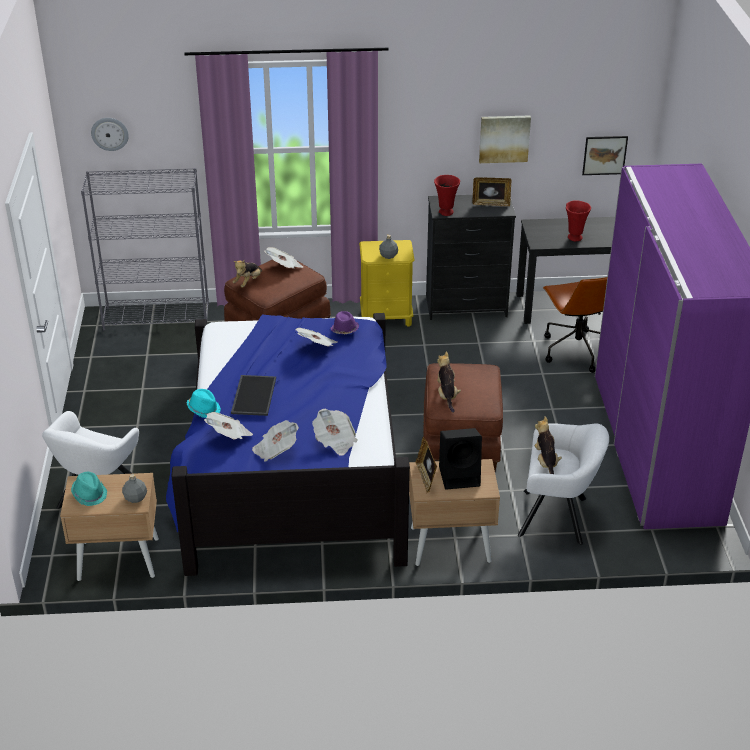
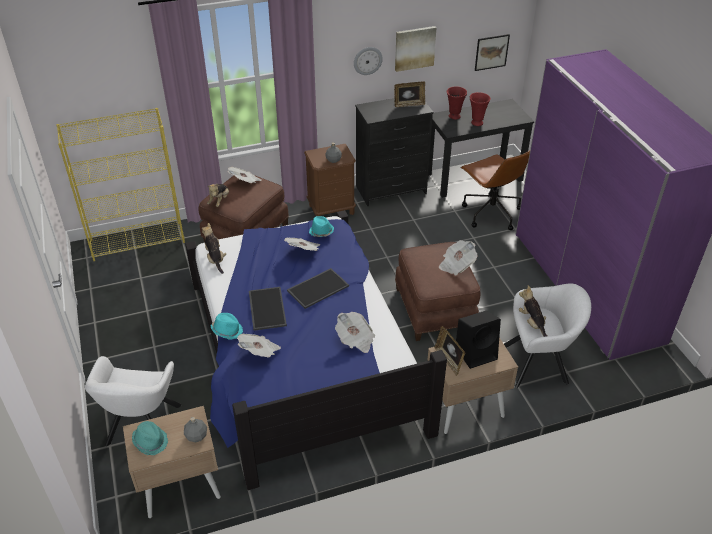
camera: 15 degrees left, 5 degrees up
(110, 133) = (74, 87): wall clock -> wall clock (367, 60)
(157, 317) = (138, 241): grey bookcase -> yellow bookcase
(275, 450) = (307, 359): newspaper -> newspaper (456, 265)
(317, 384) = (318, 287): none -> tray
(344, 330) = (321, 232): purple hat -> turquoise hat
(386, 317) = (332, 209): yellow nightstand -> brown nightstand
(446, 212) = (376, 117): red vase -> red vase (454, 116)
(447, 395) = (428, 276): plush toy -> plush toy (215, 259)

